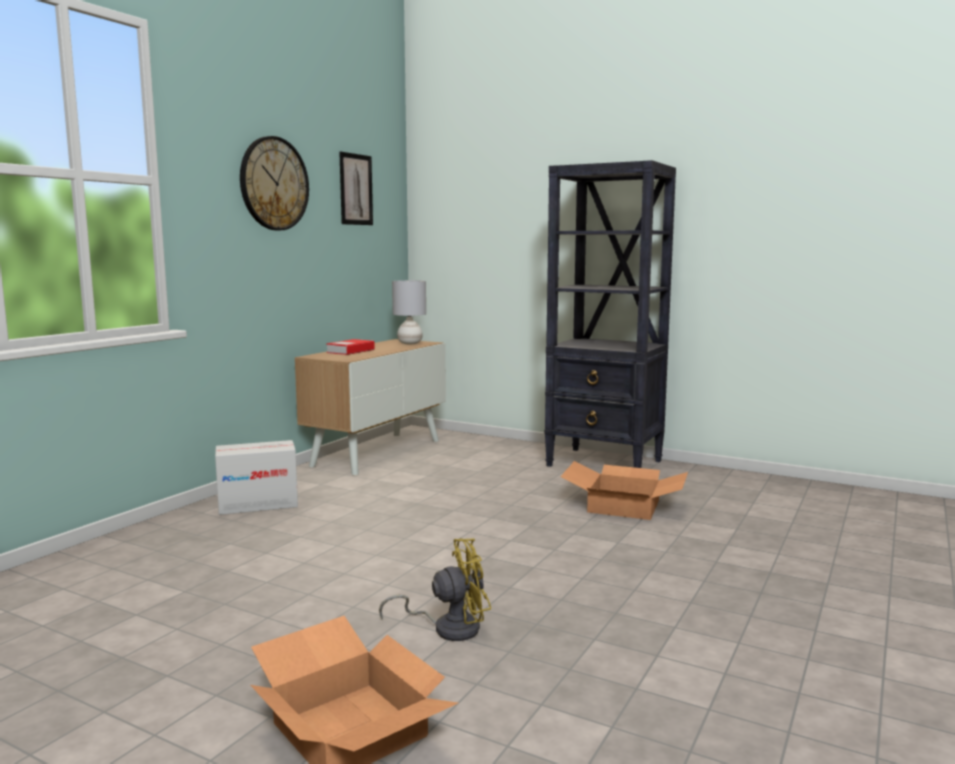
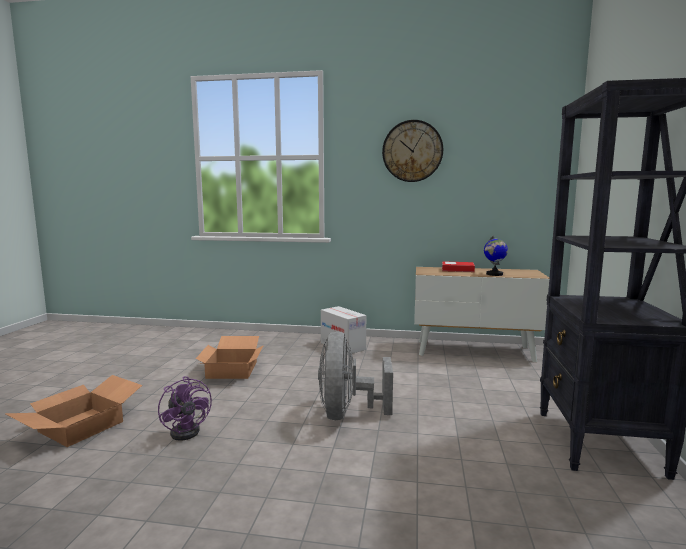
camera: 70 degrees right, 0 degrees up
(356, 189) = (502, 148): picture -> none
(398, 348) = (494, 274): none -> globe
(409, 343) = (522, 273): grey table lamp -> none
(448, 628) = (189, 430): yellow fan -> purple fan
(482, 532) = (348, 413): none -> grey fan
(625, 506) = (473, 470): cardboard box -> cardboard box (232, 370)

